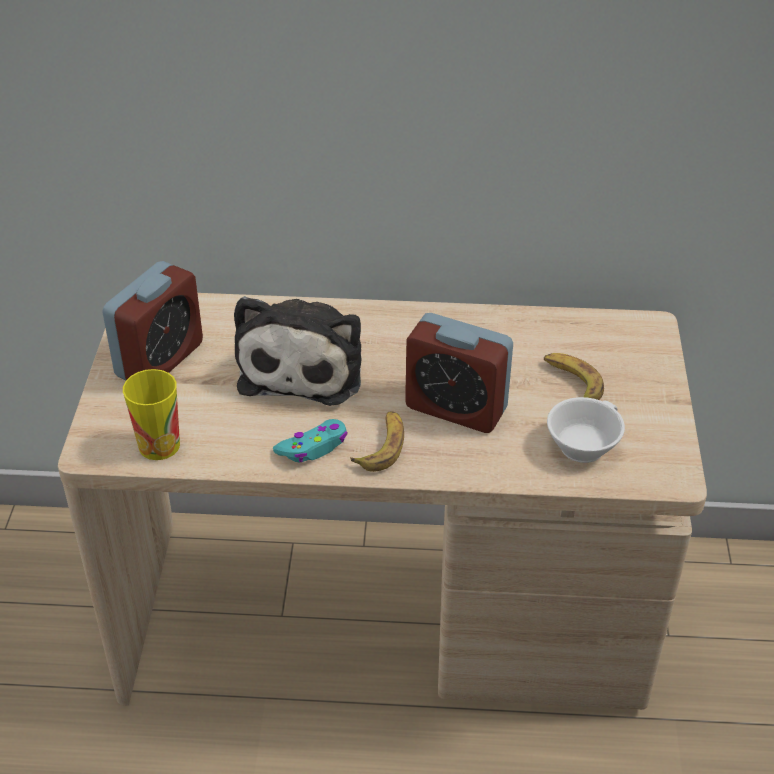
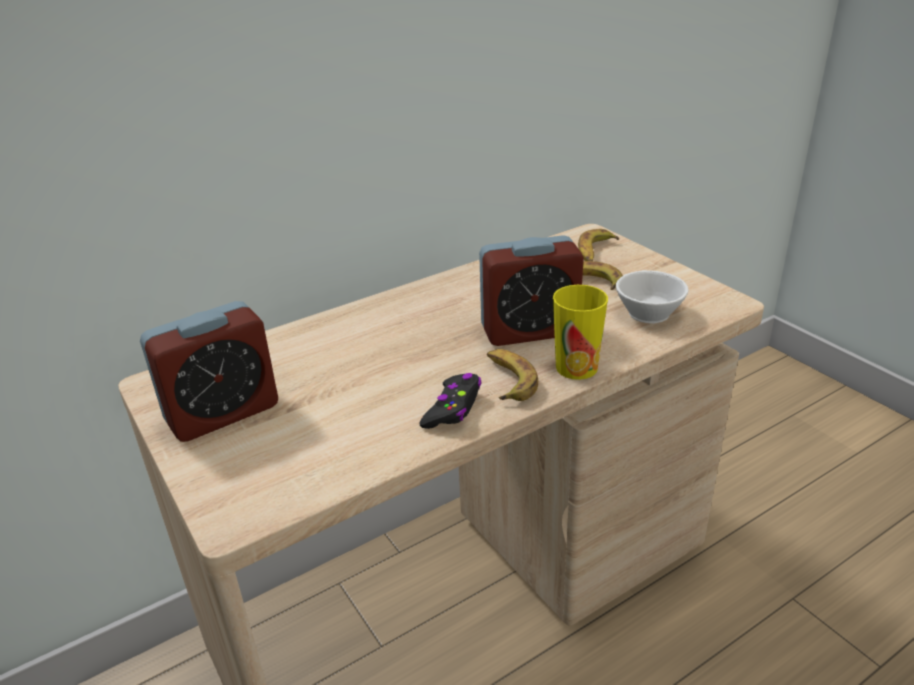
camera: 35 degrees left, 10 degrees down
(159, 445) = (302, 479): cup -> cup (576, 367)
(160, 360) = (223, 413): alarm clock -> alarm clock turned 60 degrees clockwise
(304, 365) = (369, 358): plush toy -> none
(313, 447) = (453, 408): turquoise game controller -> black game controller
(624, 352) = (595, 252): none -> banana

